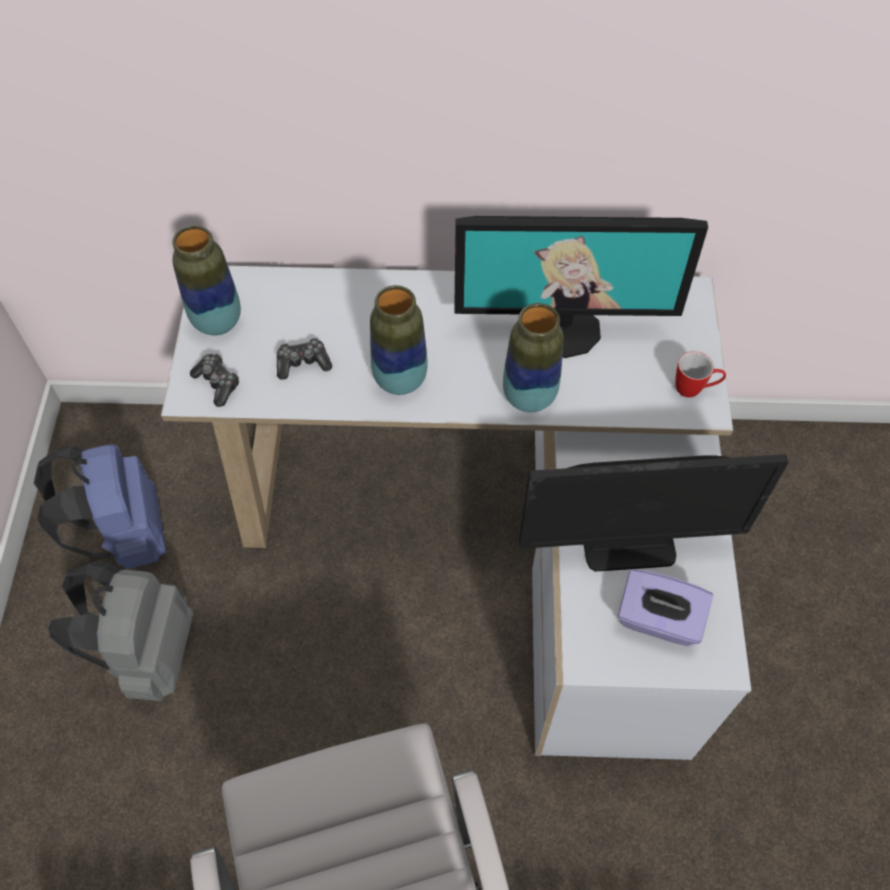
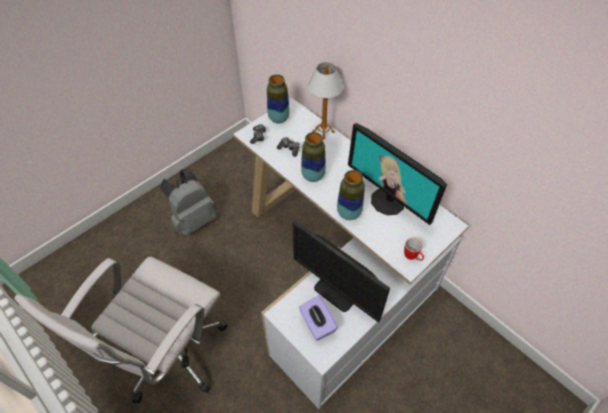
camera: 45 degrees right, 5 degrees down
(126, 535) = (223, 181): blue backpack -> none
(328, 288) = (323, 132): none -> table lamp

